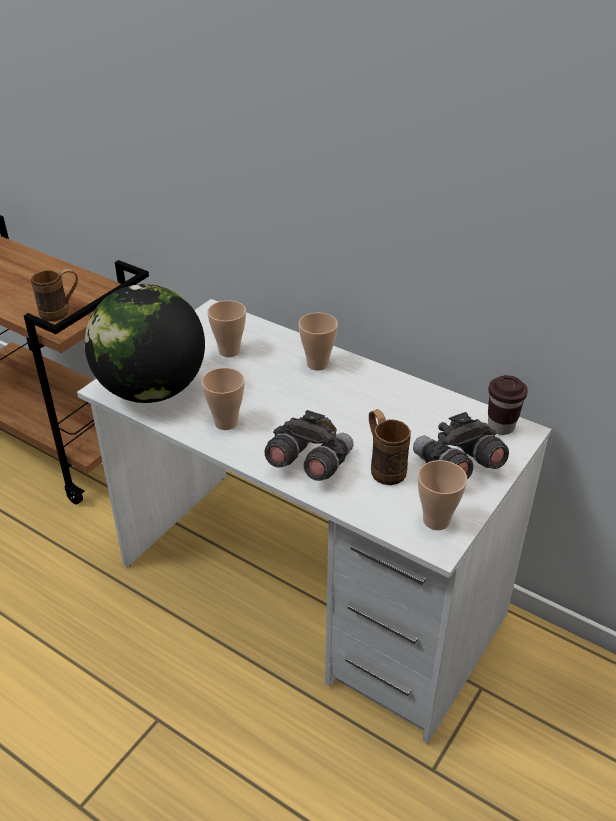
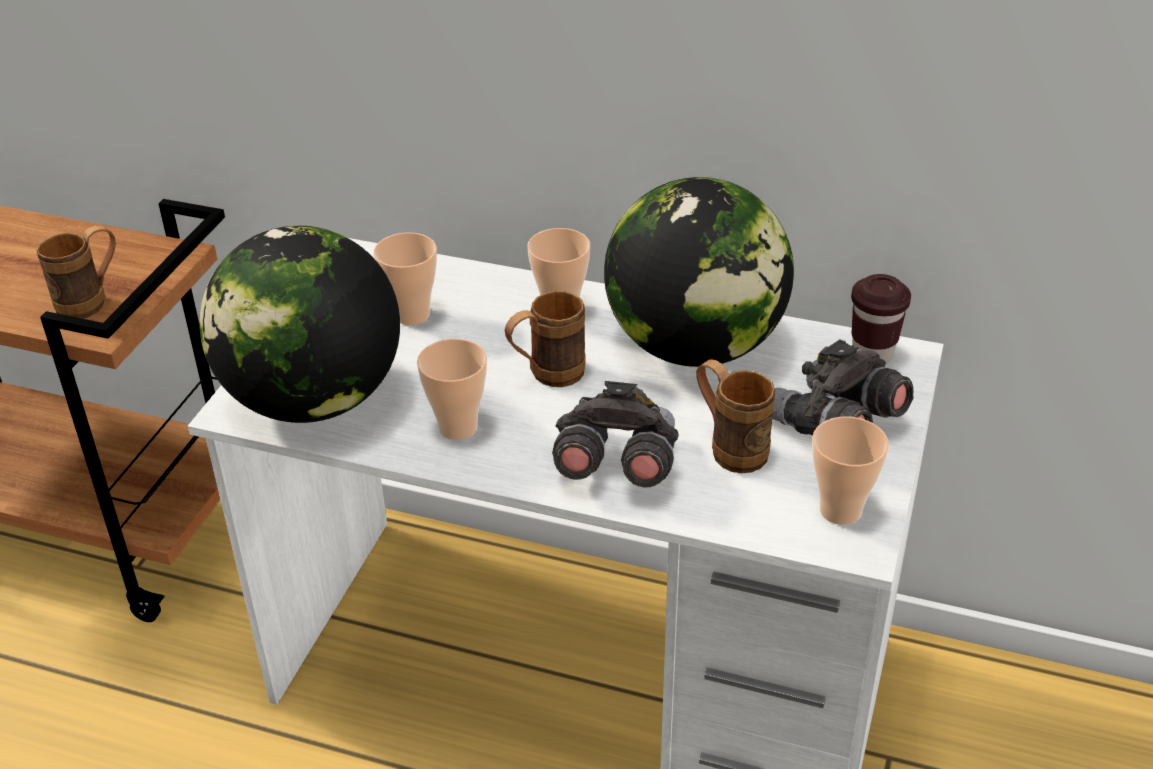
camera: 15 degrees left, 0 degrees up
(291, 401) = (546, 376): none -> brown mug
(389, 401) = (694, 347): none -> globe

